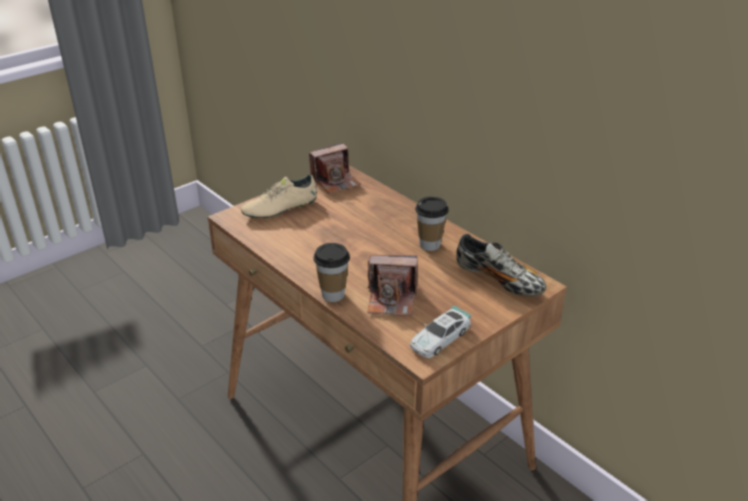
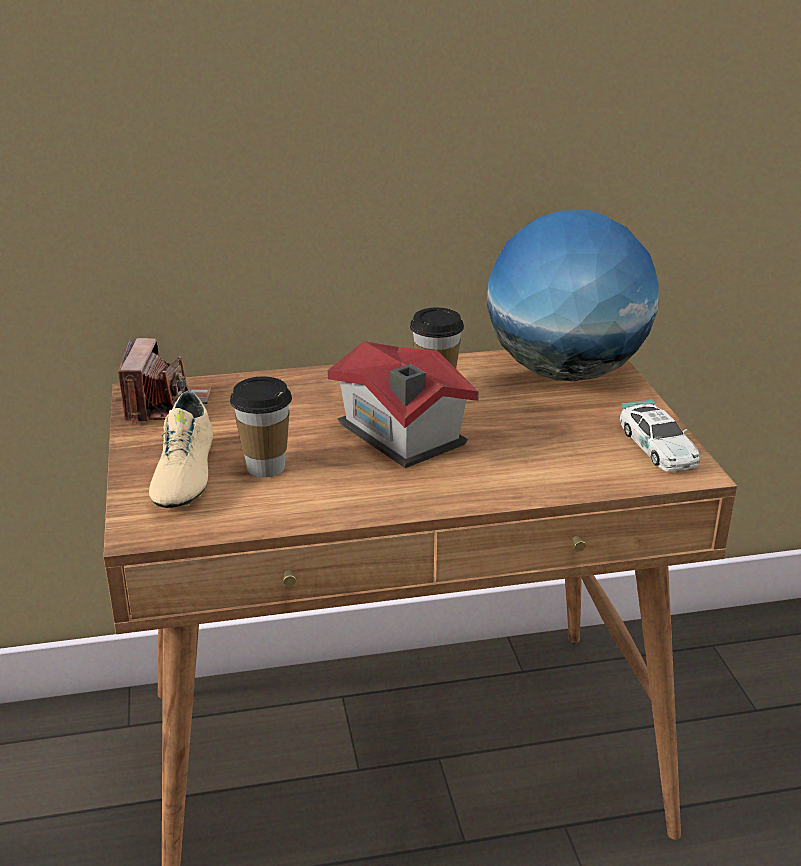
camera: 60 degrees left, 5 degrees down
(333, 295) = (487, 496): cup -> cup (265, 467)
(367, 251) = (400, 437): none -> toy house
(392, 300) = (542, 454): camera -> none
(499, 281) = (565, 372): shoe -> globe

